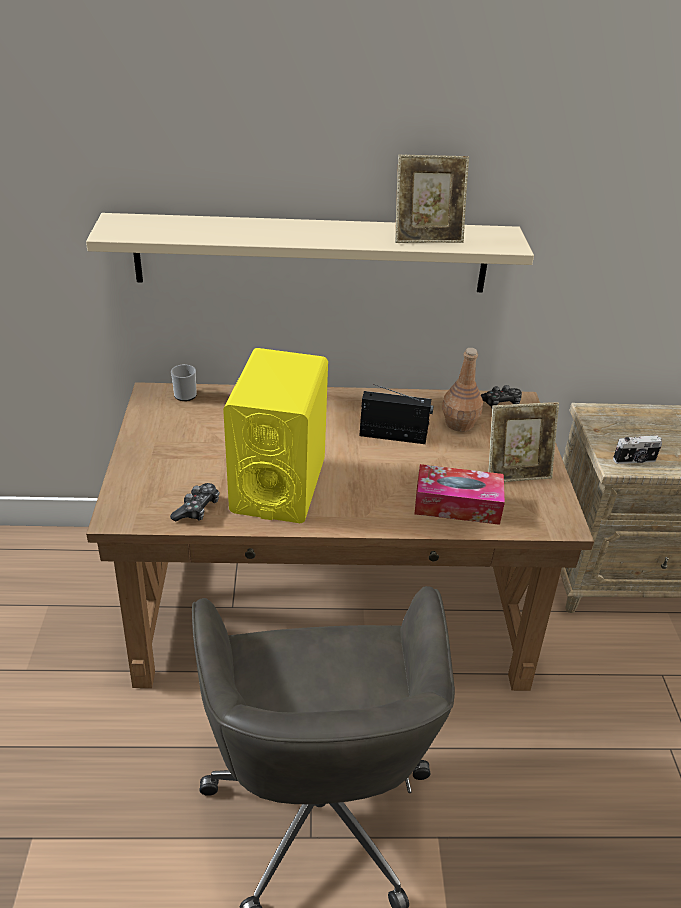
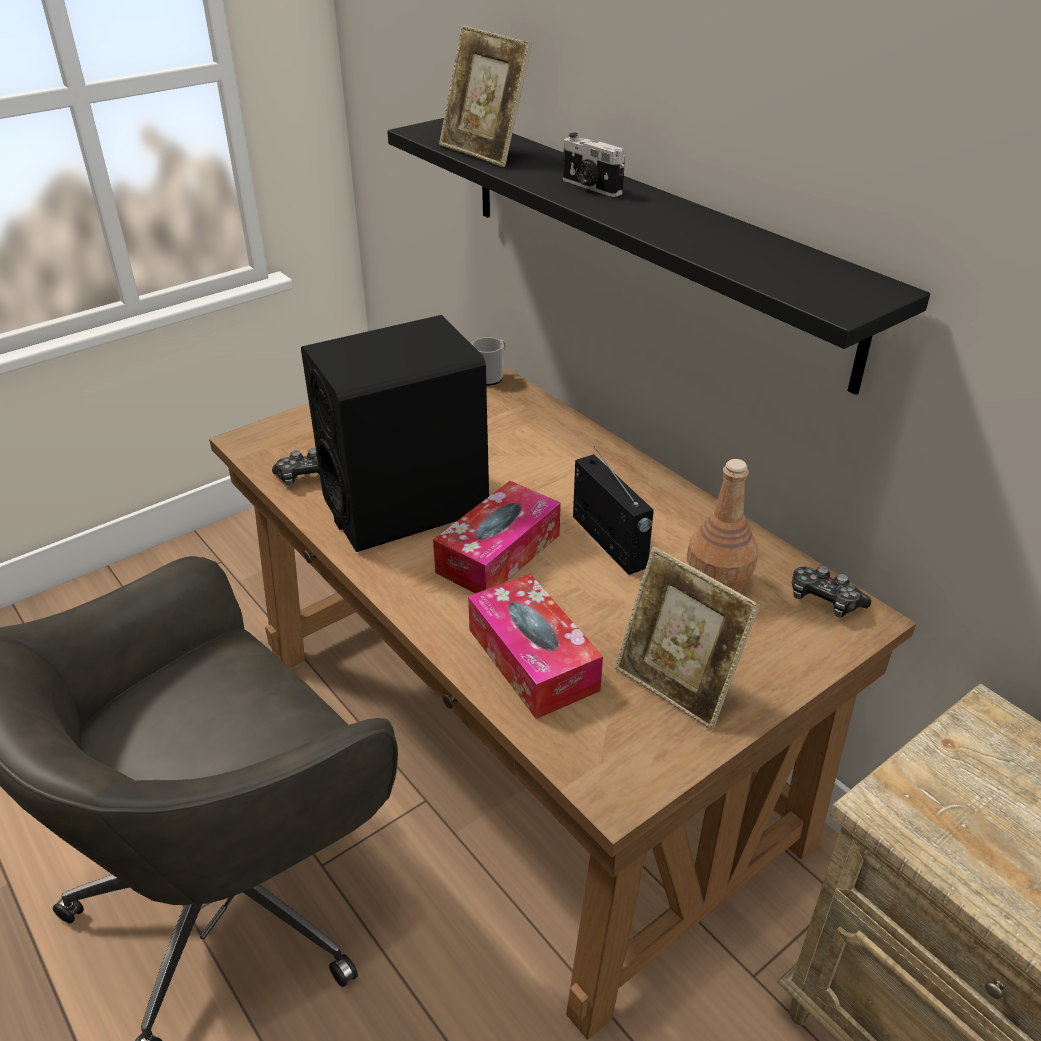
camera: 55 degrees right, 0 degrees up
(278, 485) = (406, 506): yellow speaker -> black speaker
(312, 253) = (645, 239): beige shelf -> black shelf
(362, 474) = (498, 553): none -> tissue box
(427, 238) = (737, 251): picture frame -> picture frame (484, 152)
(635, 461) = (932, 828): camera -> camera (590, 187)

